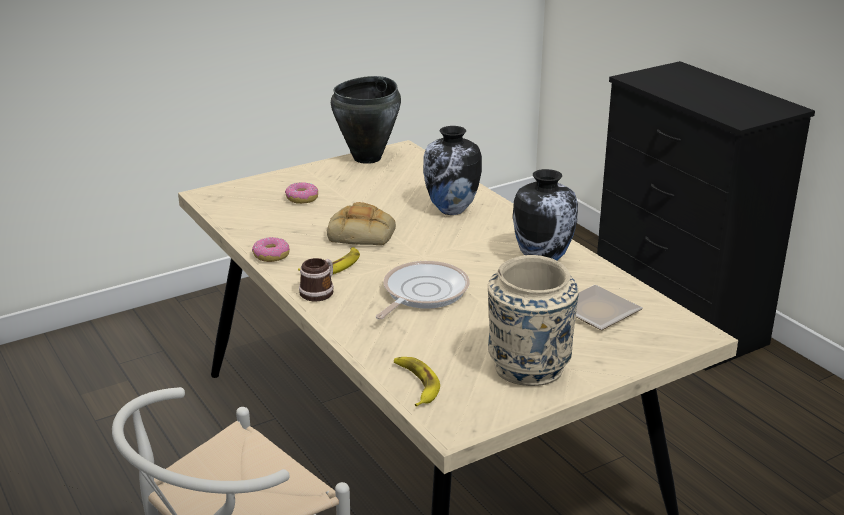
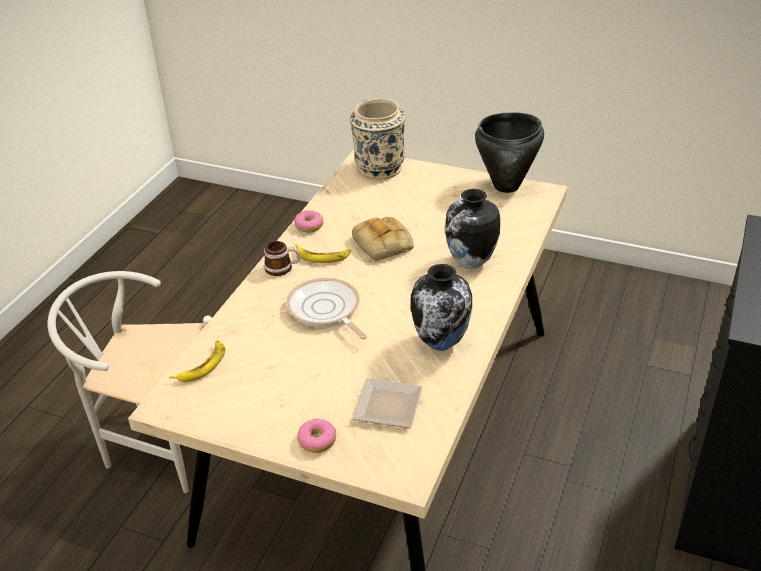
camera: 55 degrees right, 10 degrees up
(302, 198) = (404, 194): donut -> donut (317, 440)
(422, 293) = (325, 310): frying pan -> frying pan turned 120 degrees counterclockwise
(528, 368) = (268, 407): beige vase -> beige vase (379, 169)

